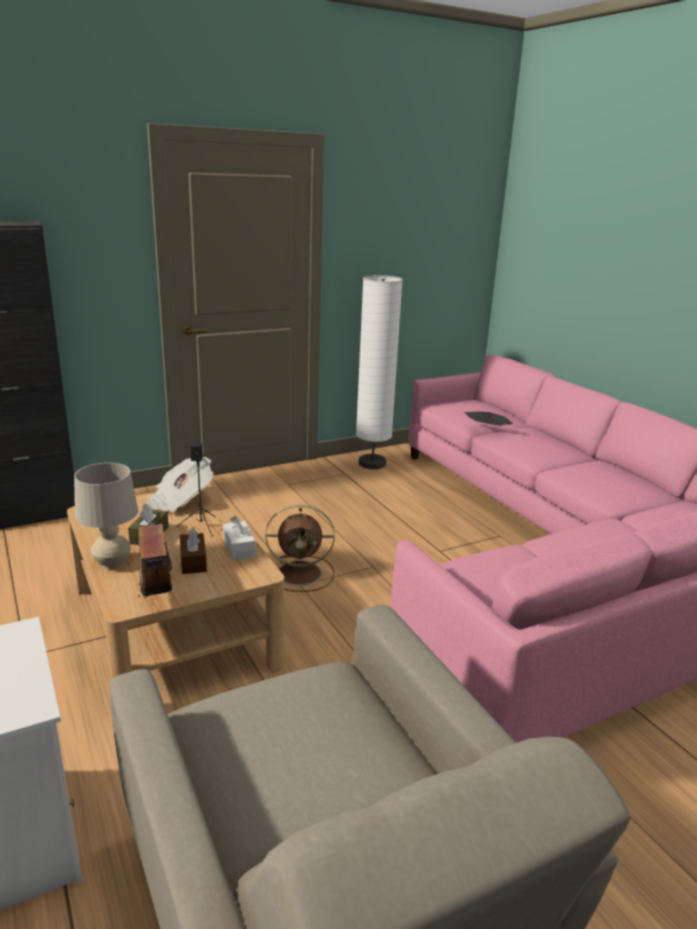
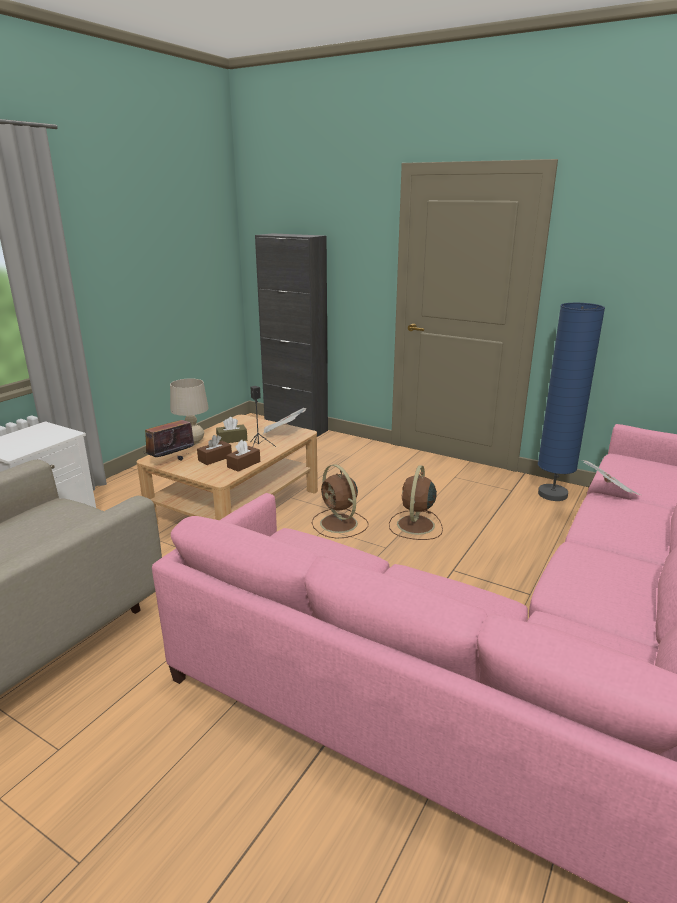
camera: 60 degrees right, 0 degrees up
(239, 548) = (244, 464): white tissue box -> brown tissue box
(351, 537) = (415, 526): none -> brown fan
(372, 463) = (552, 494): white floor lamp -> blue floor lamp

